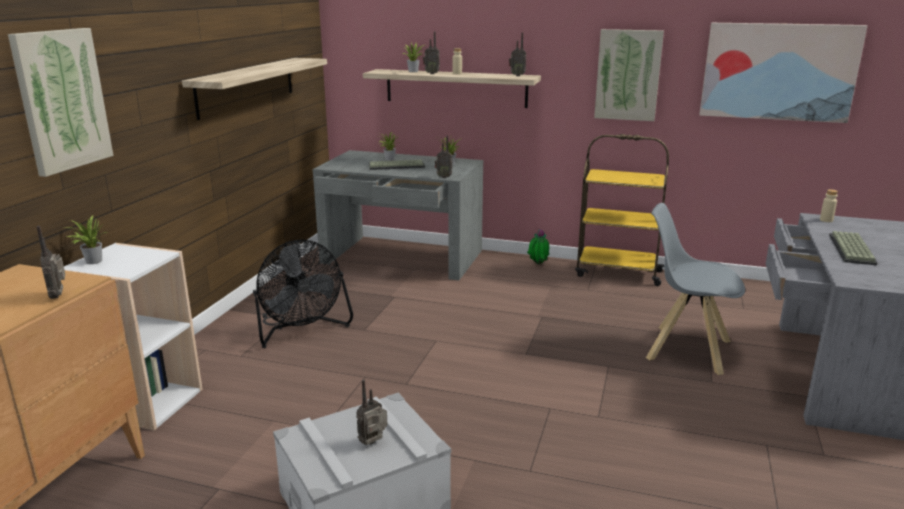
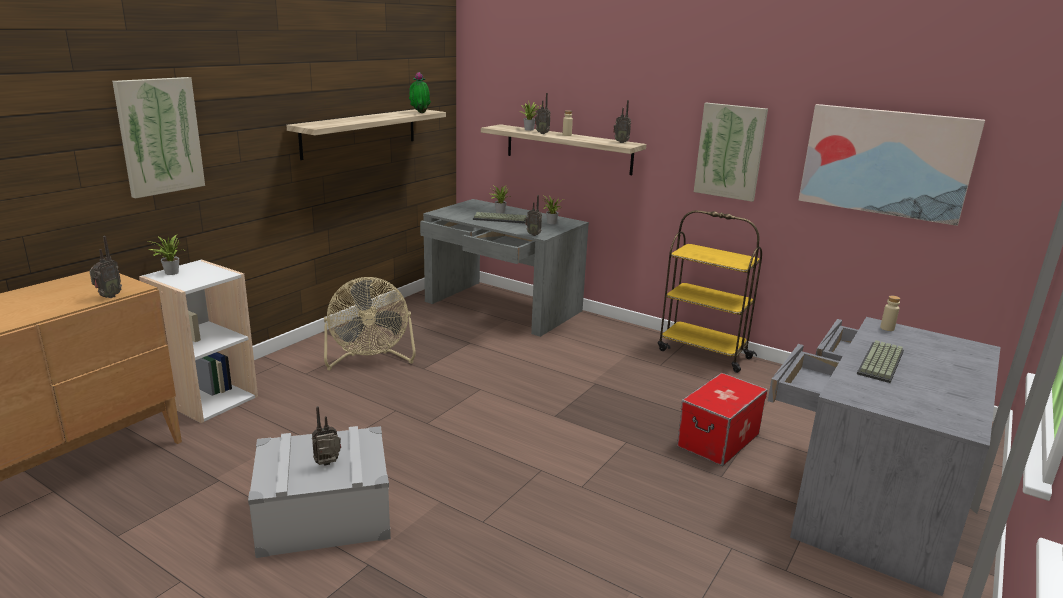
camera: 15 degrees right, 0 degrees up
(59, 296) = (108, 297): radio -> radio turned 150 degrees counterclockwise
(297, 330) = (366, 359): black fan -> beige fan
(538, 265) = (627, 333): potted plant -> potted plant (419, 113)
(685, 349) = (718, 440): grey chair -> storage box

